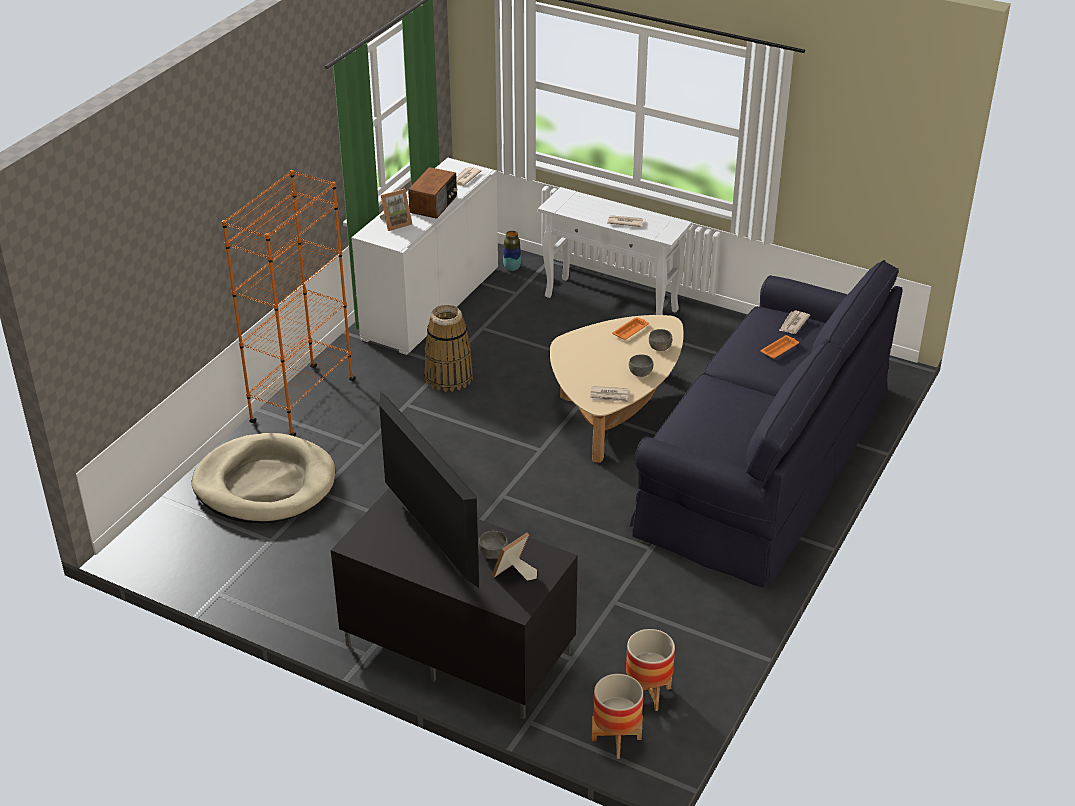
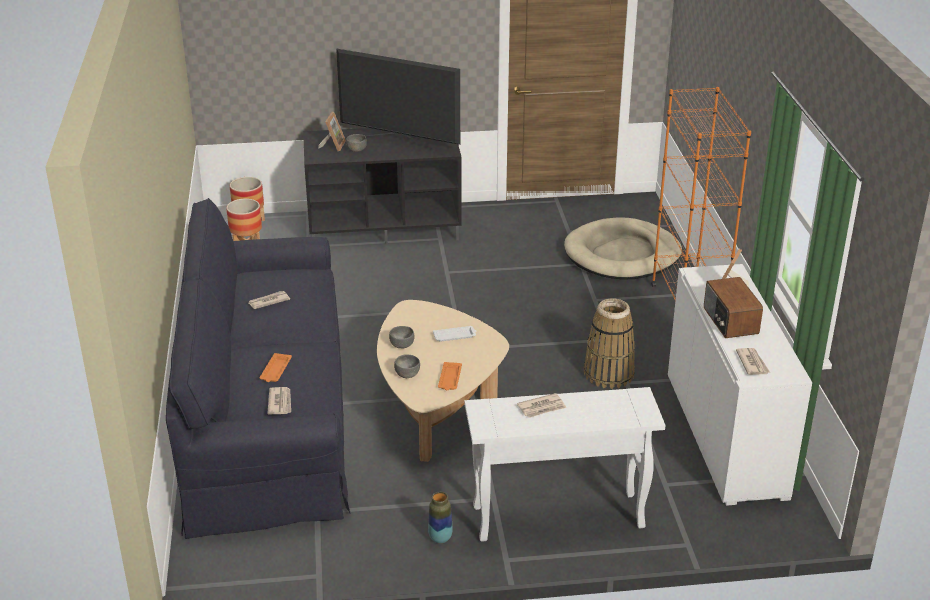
camera: 145 degrees right, 5 degrees down
(512, 268) = (711, 514): vase -> vase (440, 538)
(589, 362) = (455, 336): none -> white tray
(609, 396) = (408, 316): newspaper -> newspaper (268, 301)

